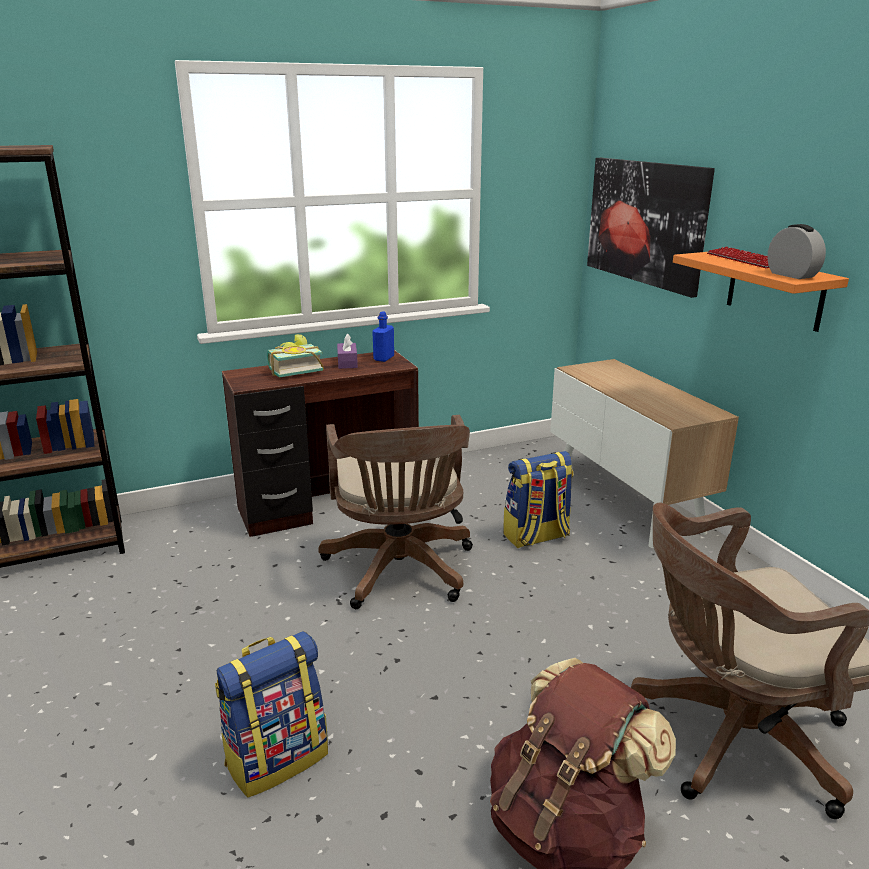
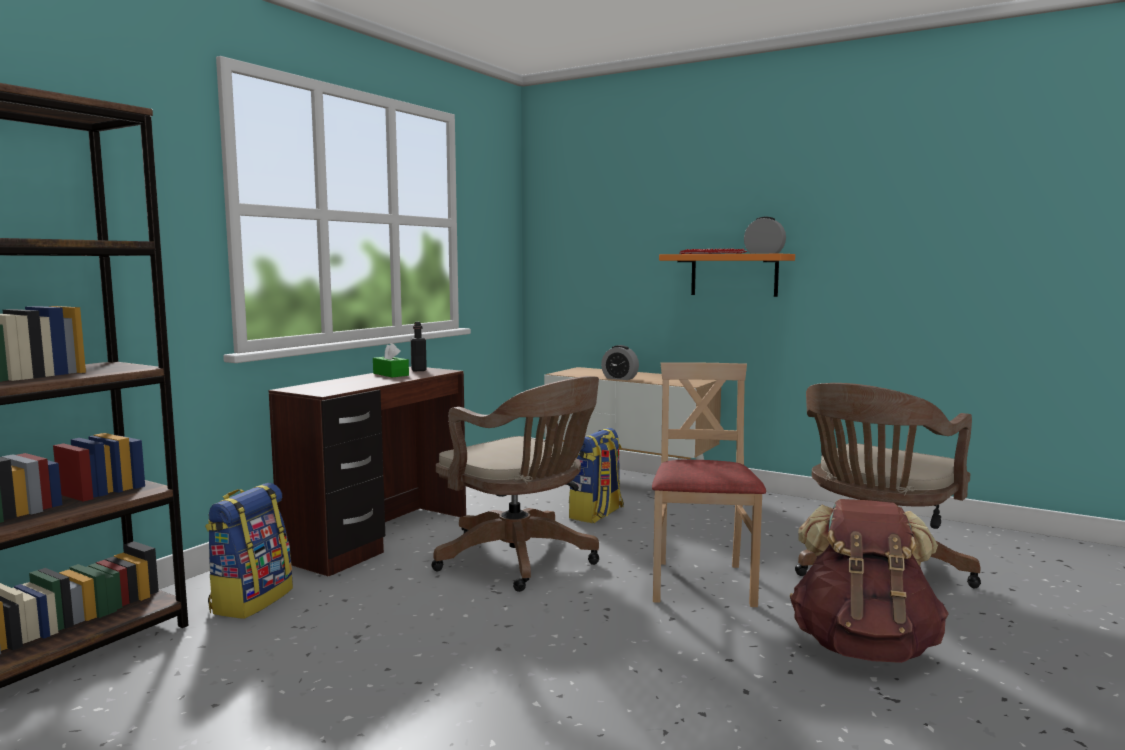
camera: 35 degrees left, 15 degrees down
(277, 758) = (610, 696): backpack -> backpack (251, 600)
(294, 370) = (349, 382): book -> none
(347, 362) = (391, 374): purple tissue box -> green tissue box
(384, 358) = (418, 370): blue bottle -> black bottle
(519, 666) = (702, 583): none -> beige chair
(617, 392) = (619, 378): none -> alarm clock
(645, 222) = (595, 246): picture -> none

